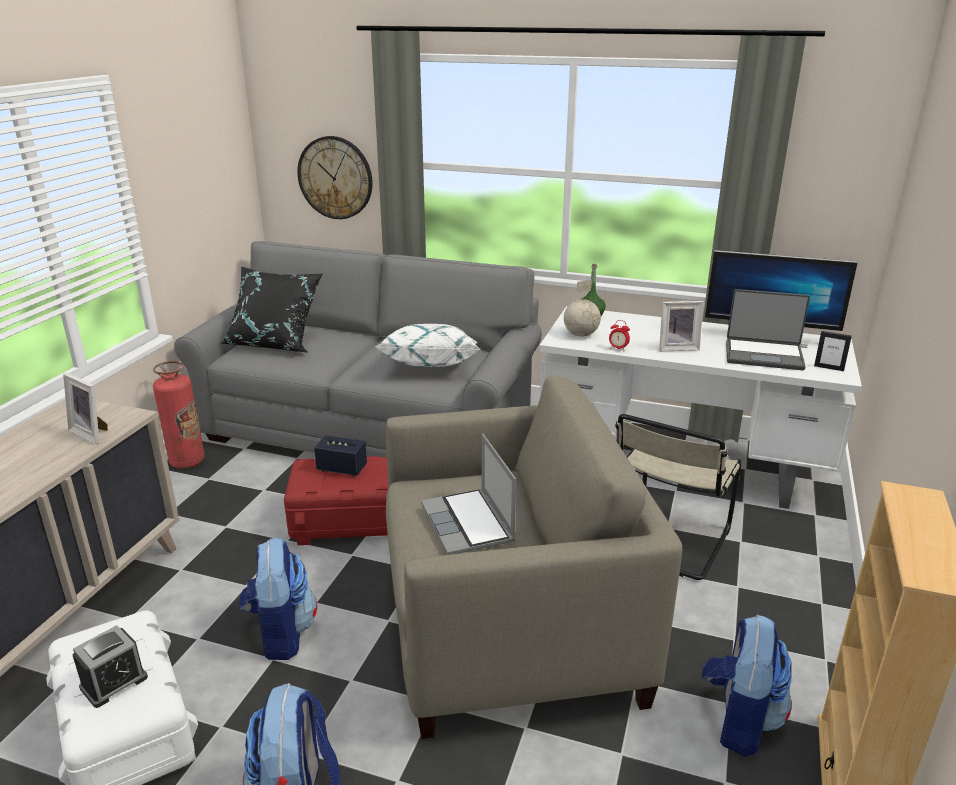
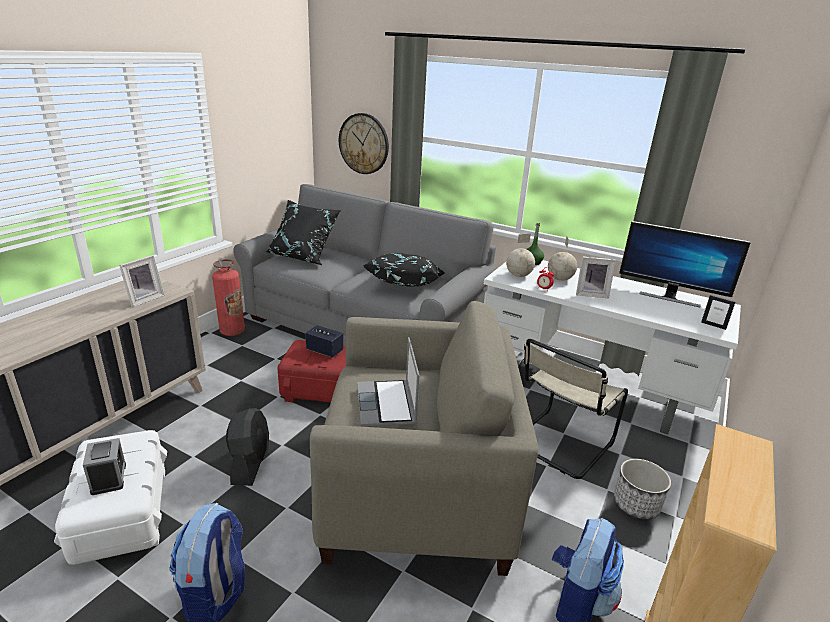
camera: 10 degrees right, 0 degrees up
(92, 433) = (144, 299): picture frame -> picture frame turned 105 degrees counterclockwise
(114, 682) = (108, 478): alarm clock -> alarm clock turned 75 degrees counterclockwise
(281, 634) = (250, 463): backpack -> black fan
(431, 365) = (406, 284): white pillow -> black pillow
(633, 333) = (560, 279): none -> globe
(763, 355) = (661, 308): laptop -> none
(775, 598) = (636, 505): none -> planter

